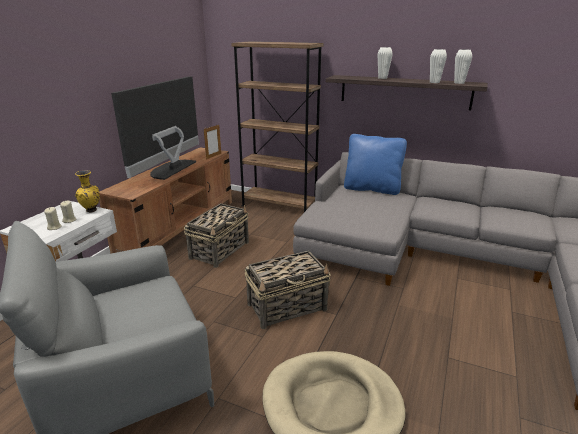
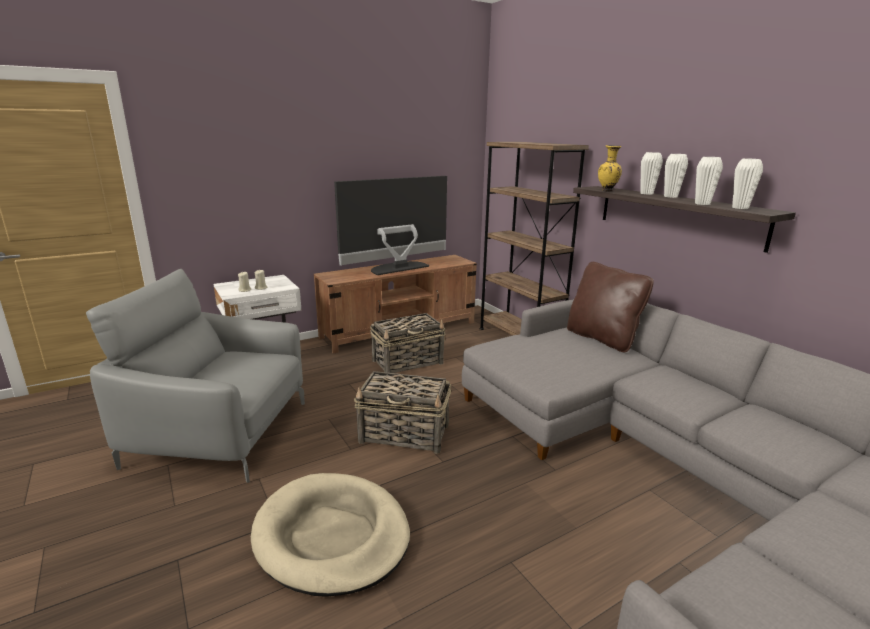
camera: 35 degrees right, 5 degrees down
(91, 211) = (285, 285): yellow vase -> yellow vase (607, 190)
(213, 156) = (454, 264): picture frame -> none
(372, 189) = (602, 338): blue pillow -> brown pillow
(402, 79) = (670, 196): none -> white vase

